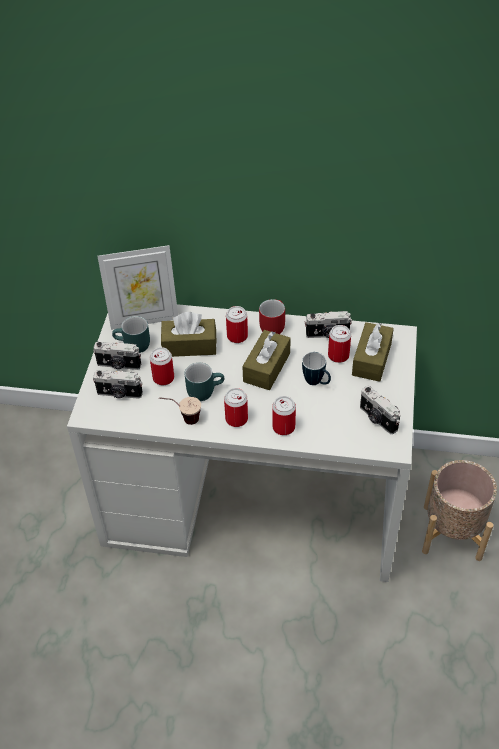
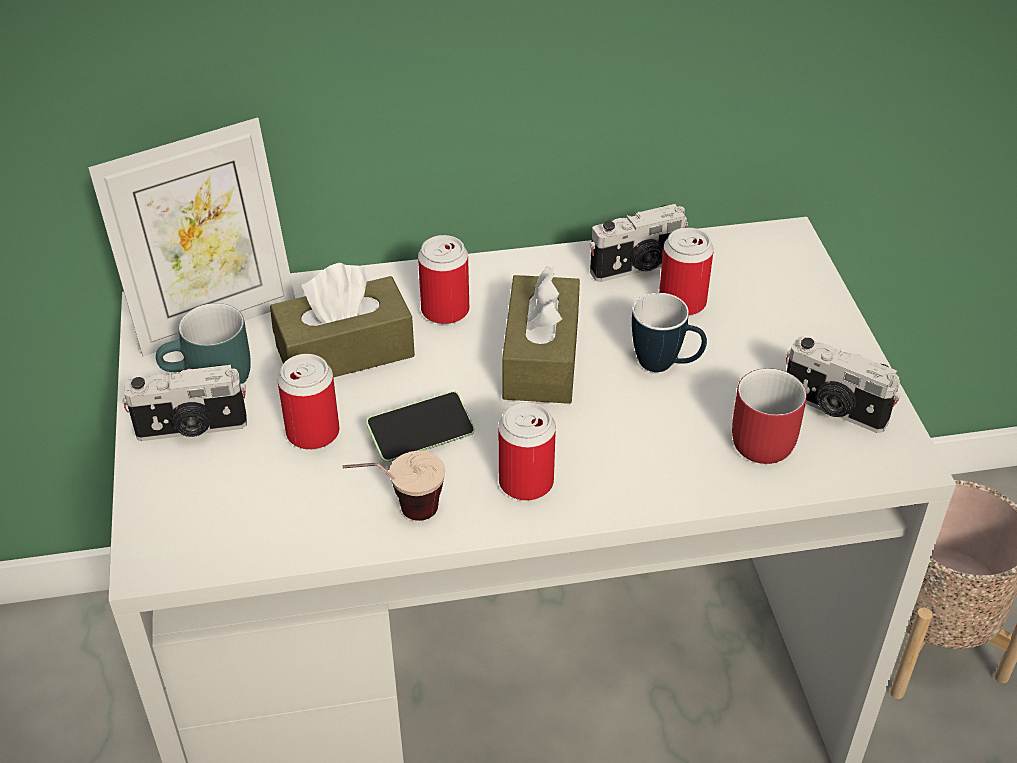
camera: 20 degrees left, 5 degrees down
(119, 394) = (218, 492): camera -> none
(204, 390) = (421, 437): turquoise mug -> phone
(272, 325) = (510, 273): red mug -> red mug (756, 435)
(283, 427) = (641, 474): can -> none
(371, 359) = (754, 295): brown tissue box -> none

